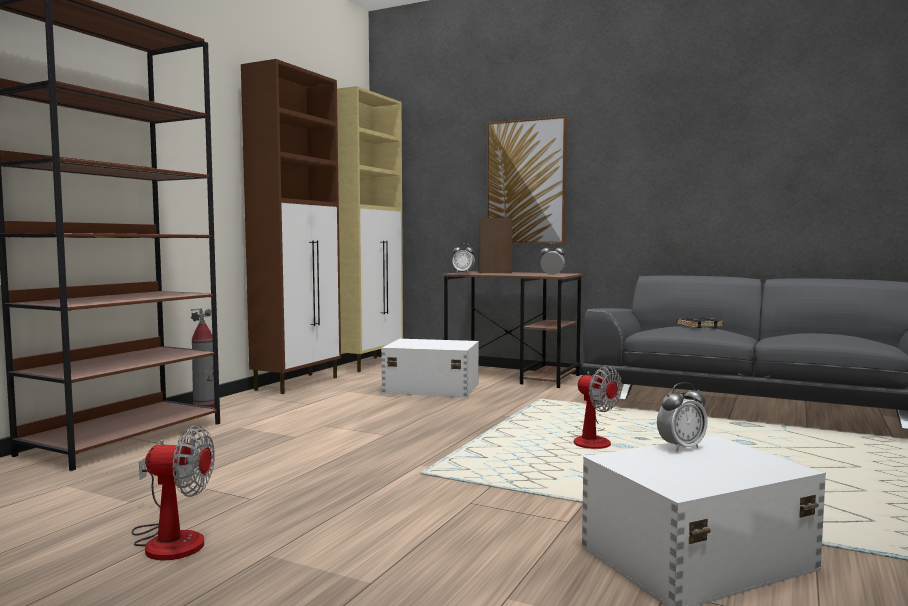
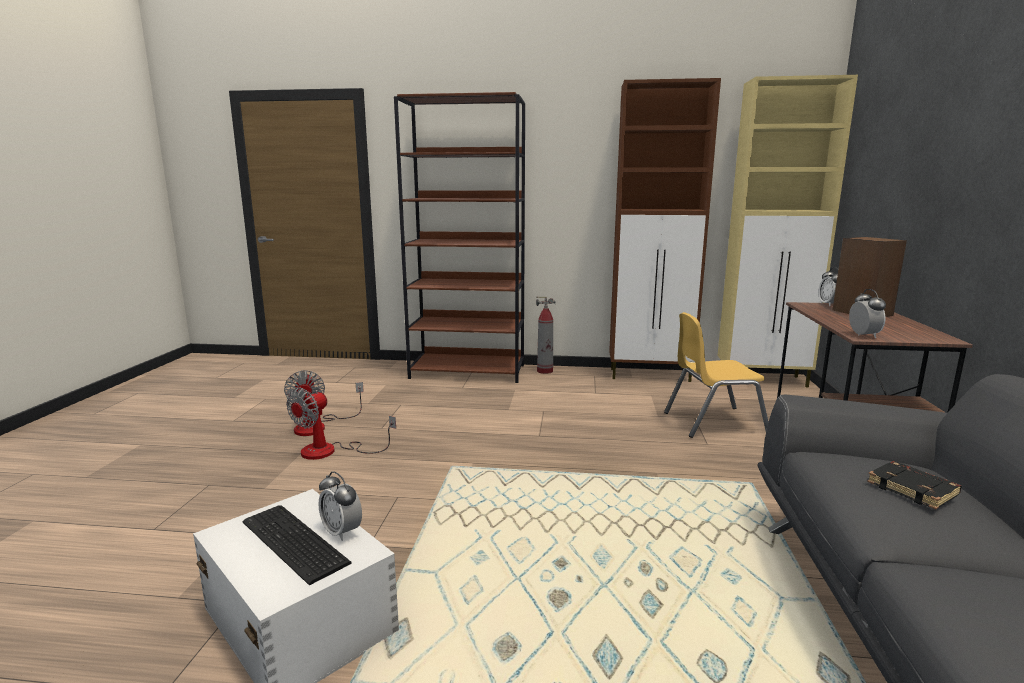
camera: 70 degrees right, 10 degrees up
(430, 388) = (713, 422): white storage box -> yellow chair
(526, 182) = (946, 186): picture -> none
(592, 440) = (611, 535): fan -> fan (331, 451)
(702, 463) = (292, 544): none -> keyboard

